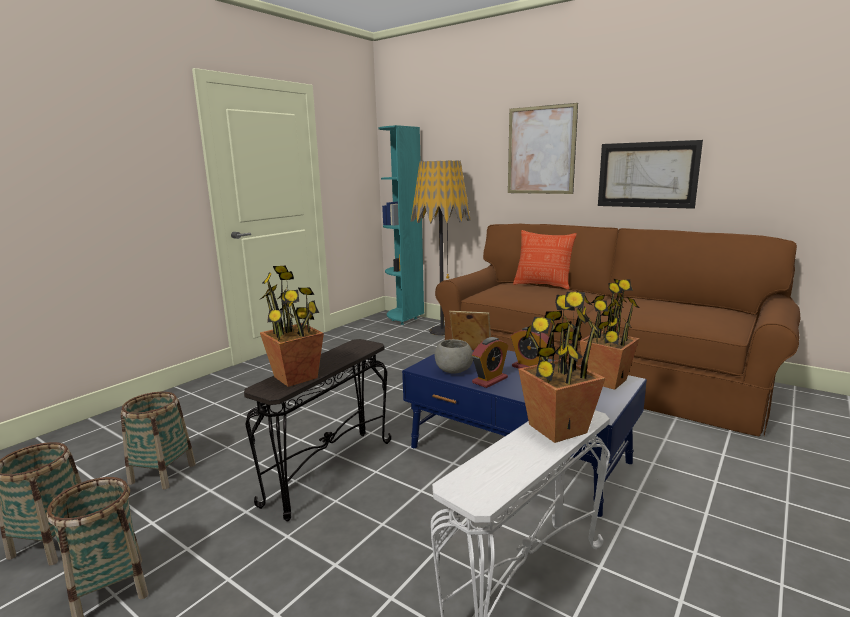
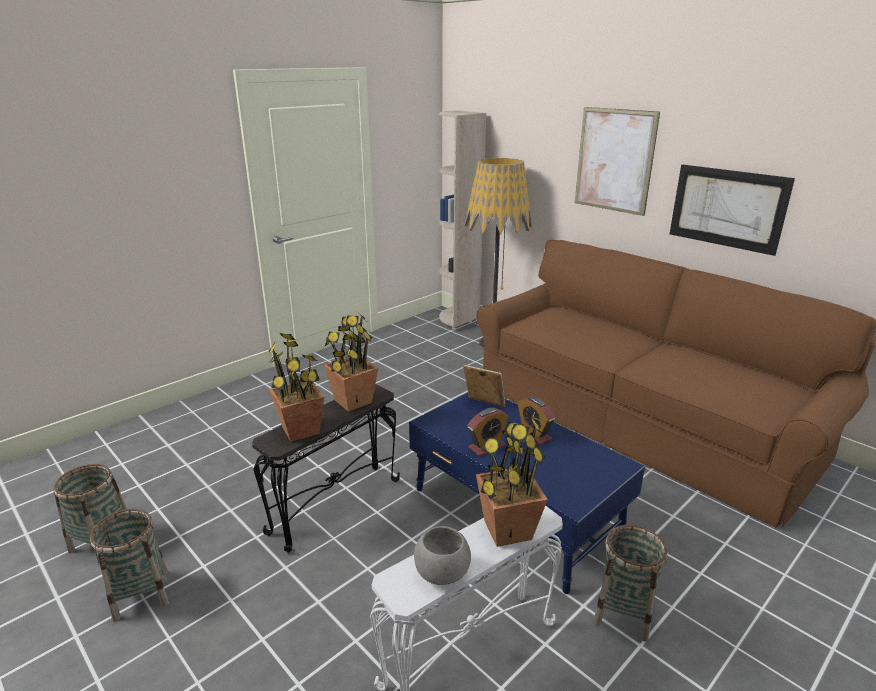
camera: 10 degrees right, 10 degrees up
(162, 473) = (194, 486): basket -> basket (623, 612)
(402, 319) = (455, 322): turquoise bookcase -> beige bookcase
(453, 371) = (456, 429): grey bowl -> grey bowl (441, 573)
(543, 285) = (595, 317): orange pillow -> none
(606, 381) = (601, 463): potted plant -> potted plant (352, 402)

